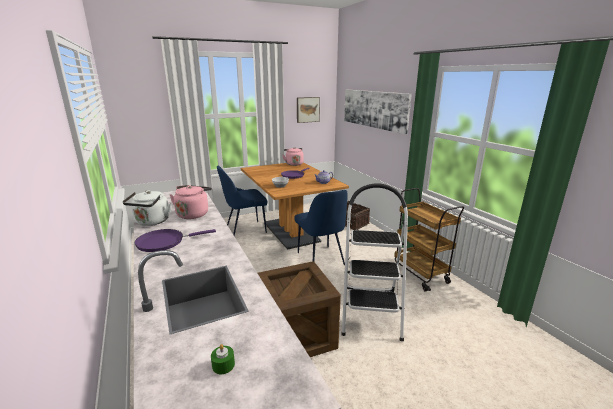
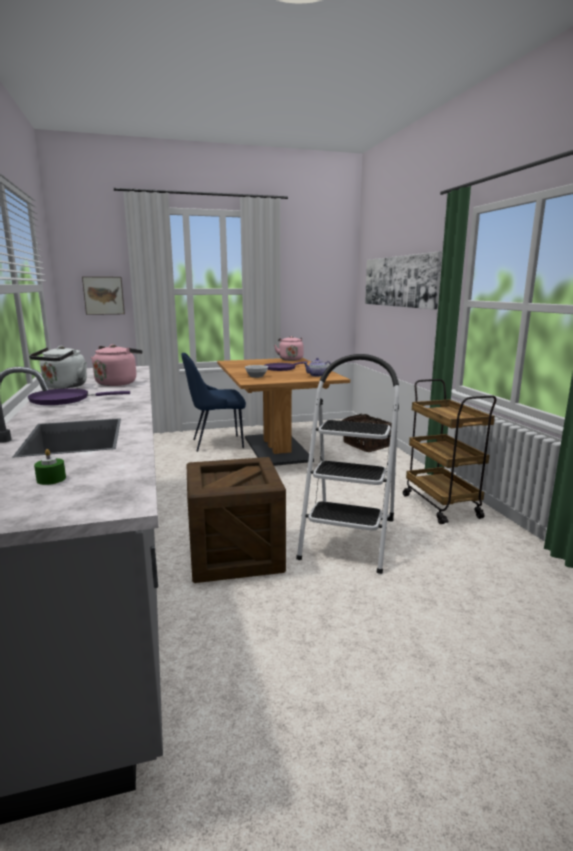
camera: 10 degrees right, 5 degrees down
(307, 109) = (315, 288): picture -> picture (104, 295)
(321, 258) = (305, 479): blue chair -> none

